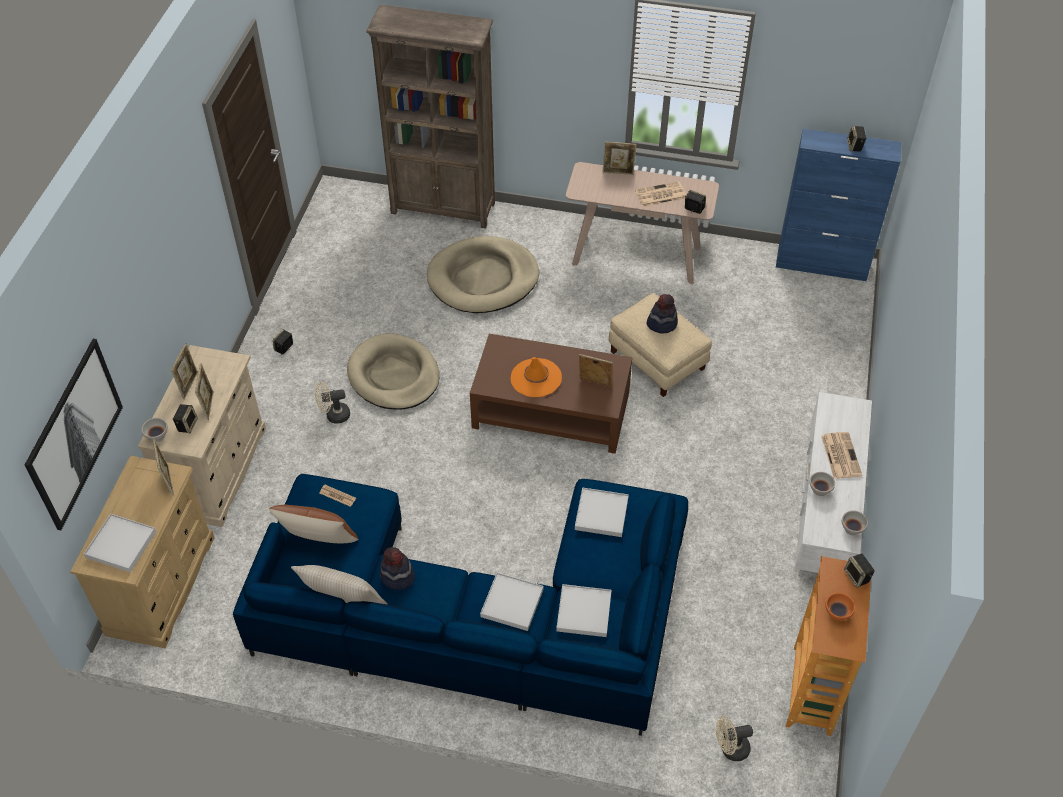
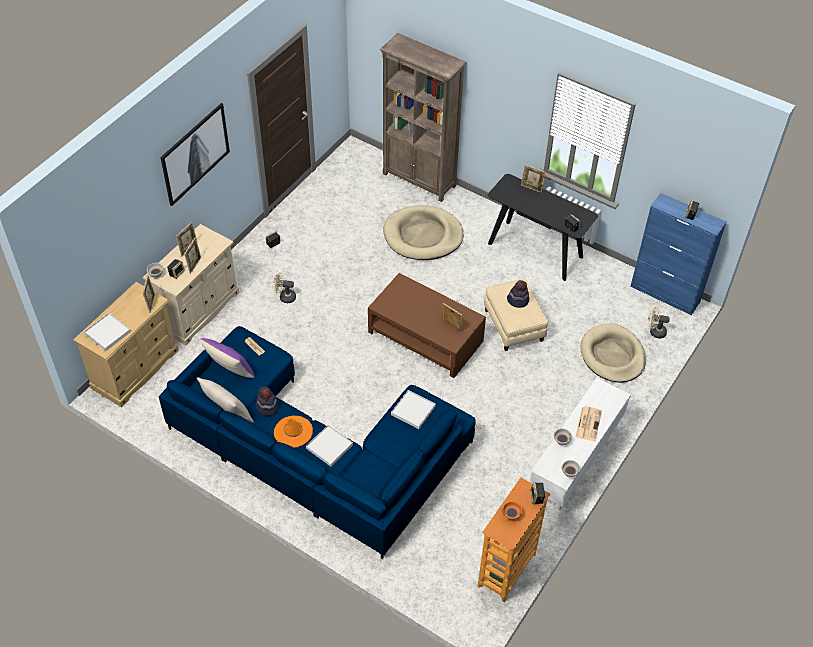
camera: 20 degrees right, 0 degrees up
(73, 433) = (95, 256): picture -> picture (194, 153)
(319, 542) = (230, 371): brown pillow -> purple pillow
(394, 375) = (334, 283): beige dog bed -> beige dog bed (612, 355)
(536, 378) = (415, 311): orange hat -> orange hat (293, 432)
(583, 612) = (371, 467): white tray -> none
(636, 255) = (535, 250): beige console table -> black console table
(660, 195) = (552, 212): newspaper -> none
(730, 749) = (434, 587): beige fan -> beige fan (655, 332)

